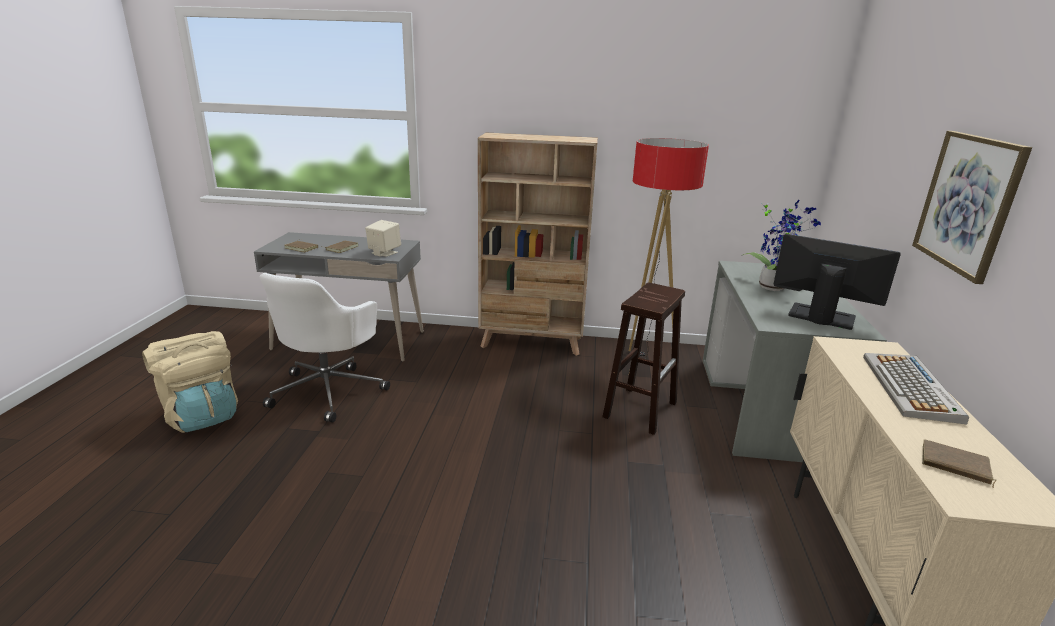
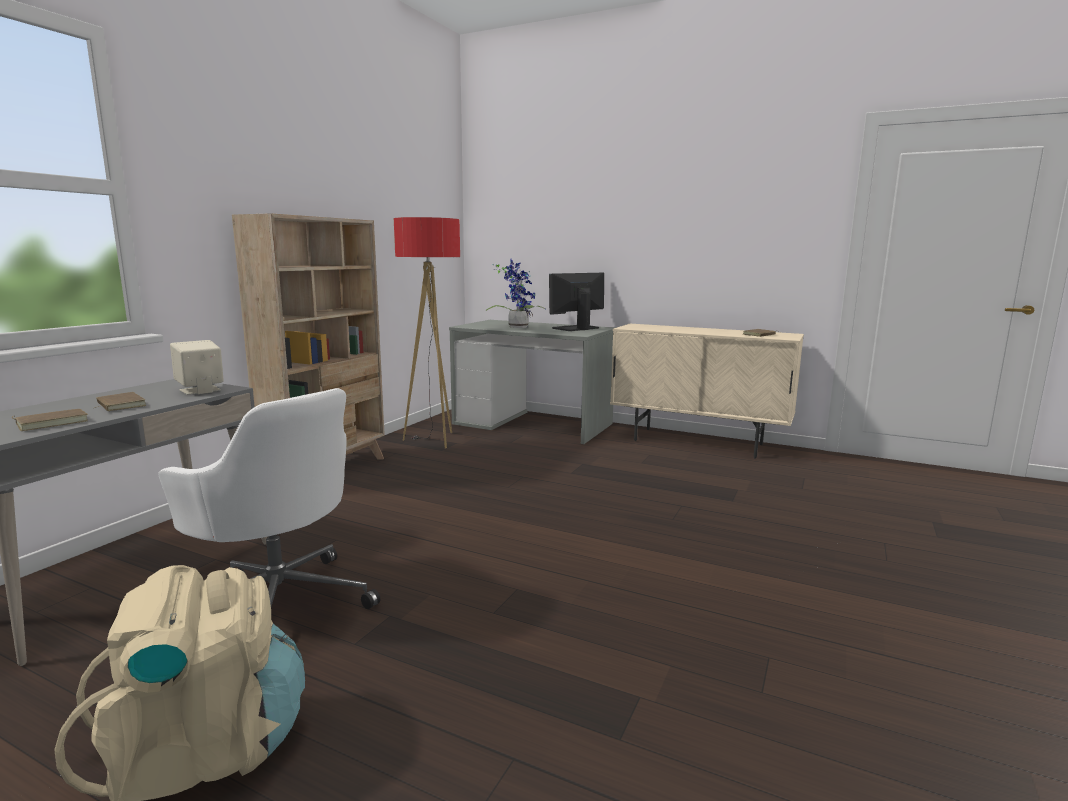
camera: 70 degrees left, 10 degrees down
(640, 409) = (502, 455): brown stool -> none
(911, 388) = (685, 328): keyboard -> none
(967, 203) = (648, 229): picture -> none

